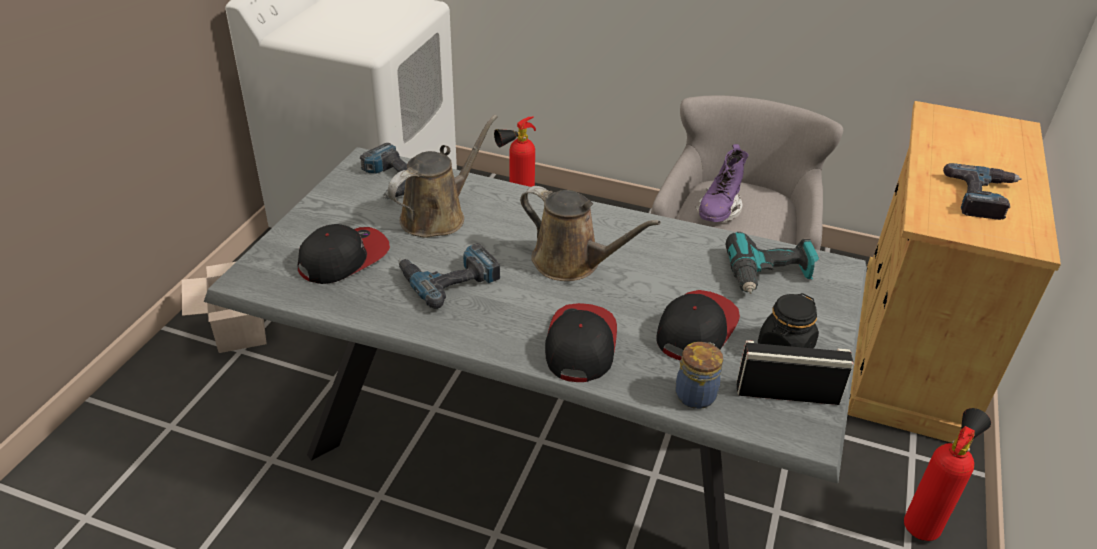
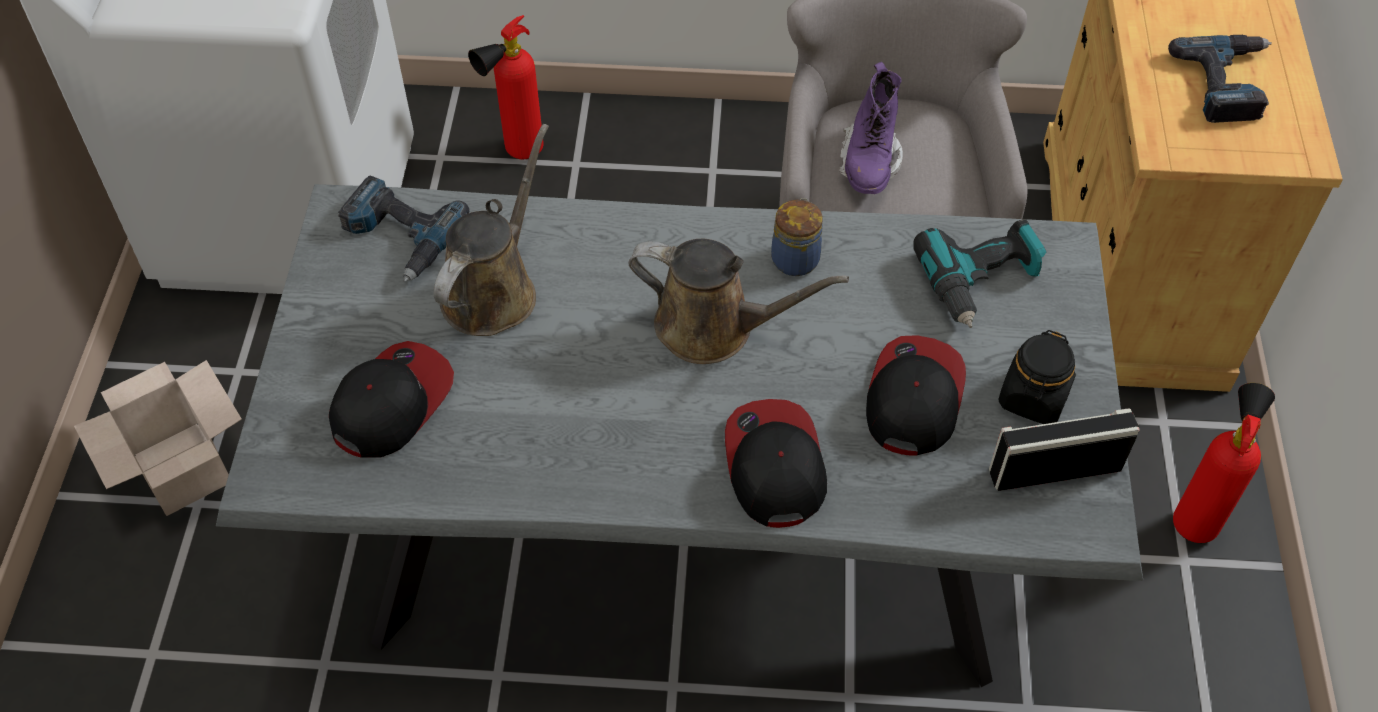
camera: 15 degrees left, 15 degrees up
(449, 278) = (556, 399): power drill -> none
(696, 394) = (945, 503): jar -> jar (795, 258)

